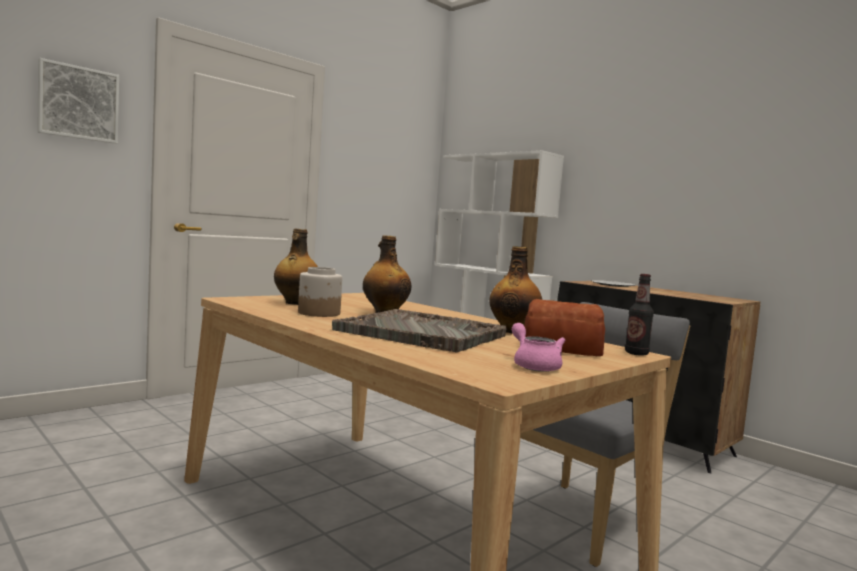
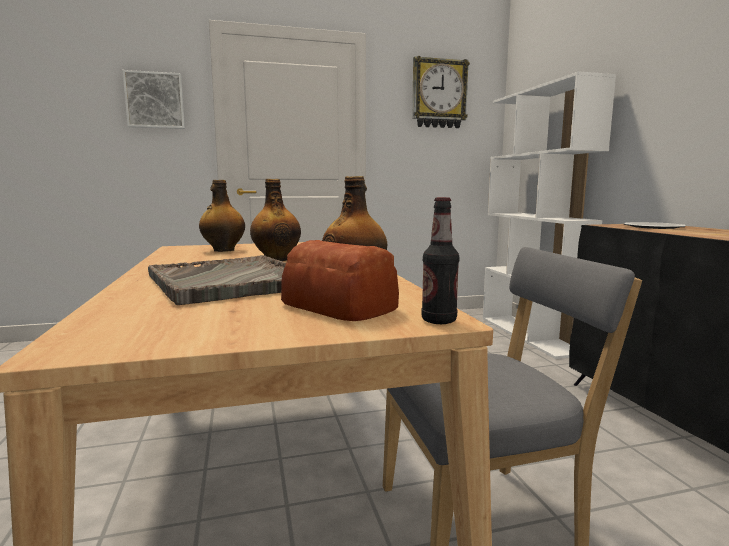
camera: 30 degrees right, 5 degrees up
(319, 313) = (204, 259): jar -> none
(387, 139) = (439, 94): none -> wall clock
(534, 365) = (206, 329): pink teapot -> none

